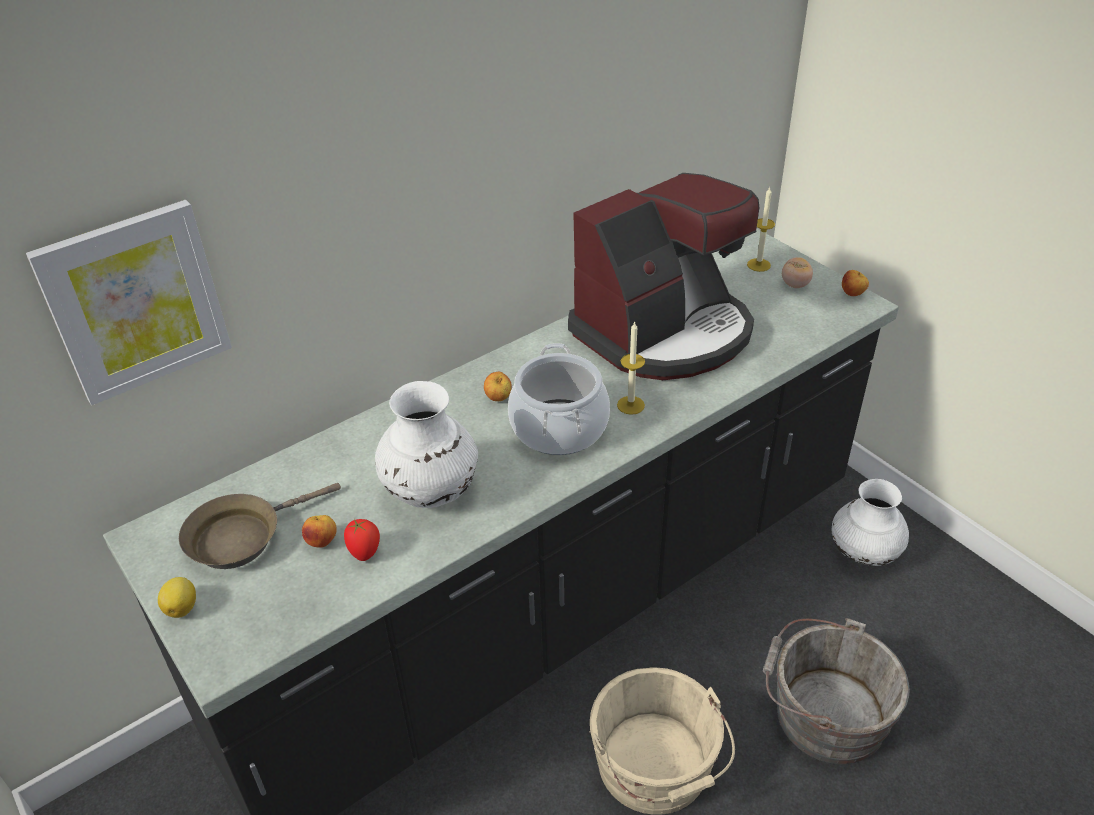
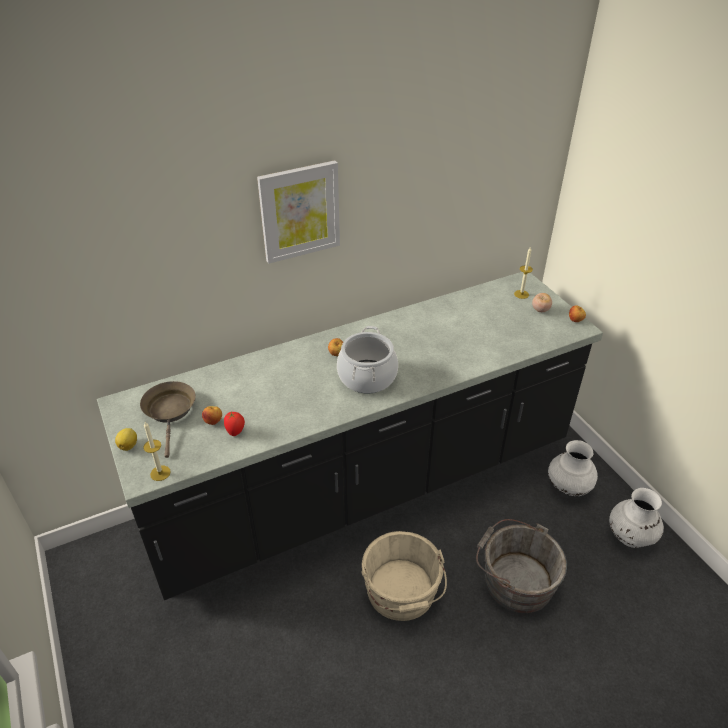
camera: 10 degrees right, 0 degrees up
(135, 301) = (126, 270): picture -> picture (299, 211)
(242, 537) = (170, 412): brown frying pan -> brown frying pan turned 105 degrees clockwise
(431, 492) = (282, 403): white vase -> white vase (630, 537)
(630, 405) = (414, 370): candle -> candle (160, 473)
(664, 332) = (448, 328): coffee machine -> none

